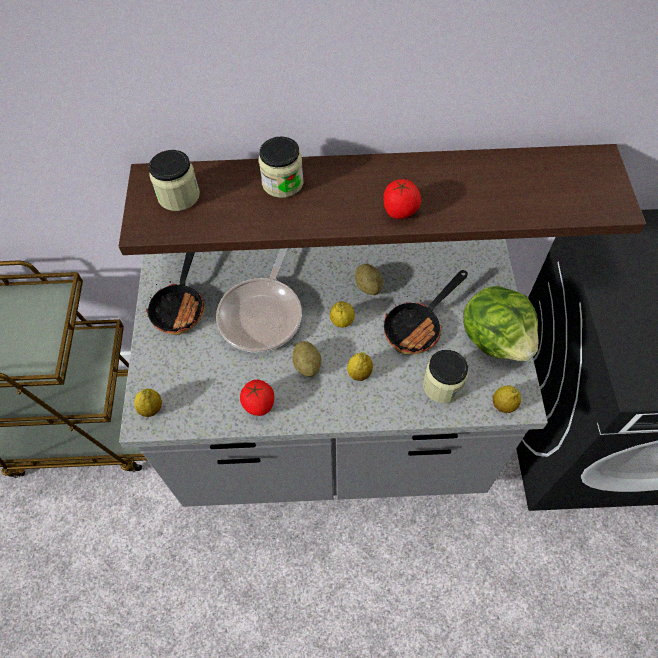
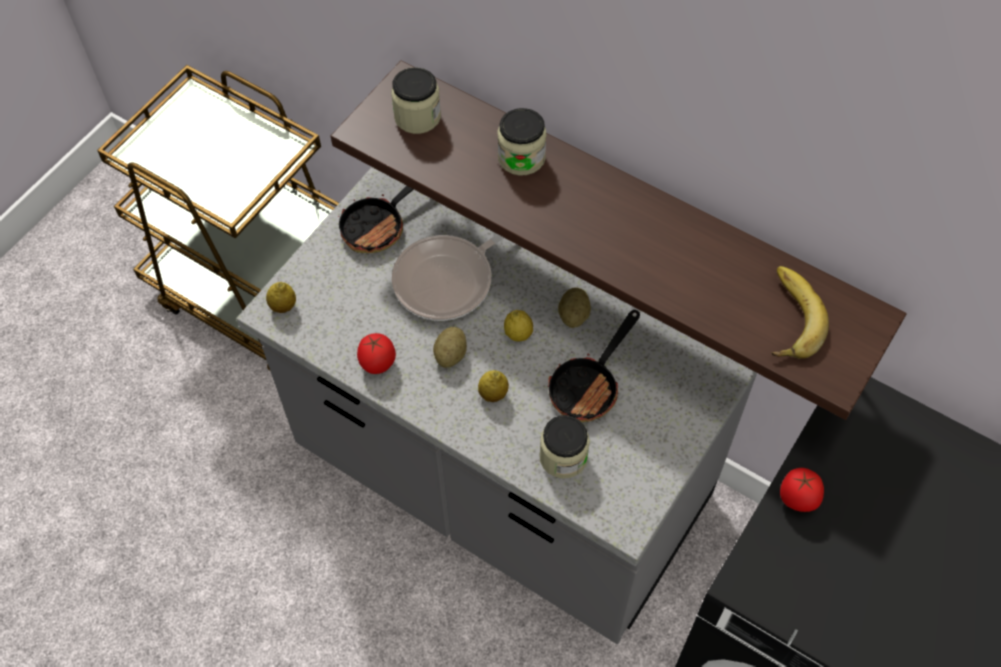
camera: 35 degrees right, 0 degrees up
(400, 212) = (607, 251): tomato -> tomato (797, 499)
(418, 326) = (589, 386): frying pan -> frying pan turned 45 degrees counterclockwise
(496, 338) = (658, 448): lettuce -> none
(503, 405) = (606, 514): lemon -> none
(552, 187) = (786, 317): none -> banana

